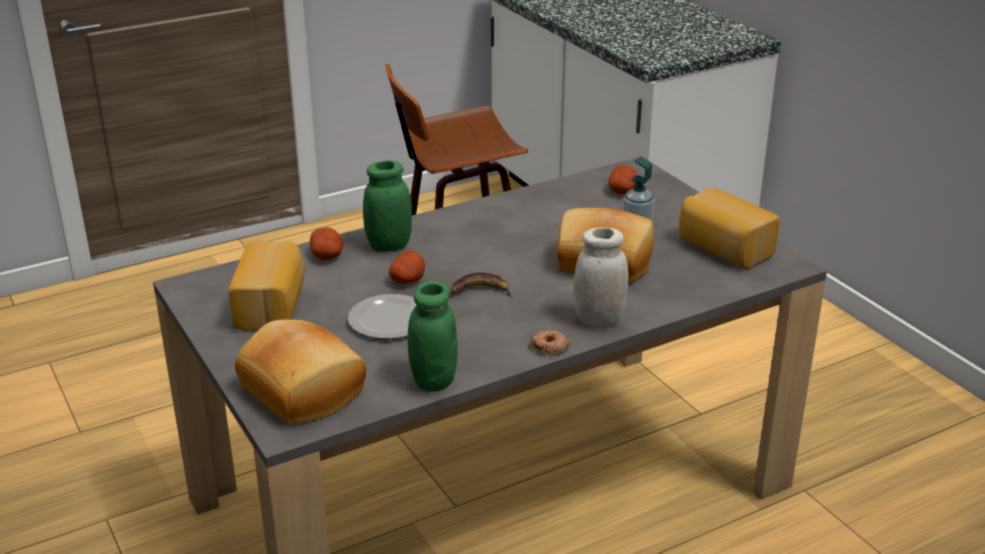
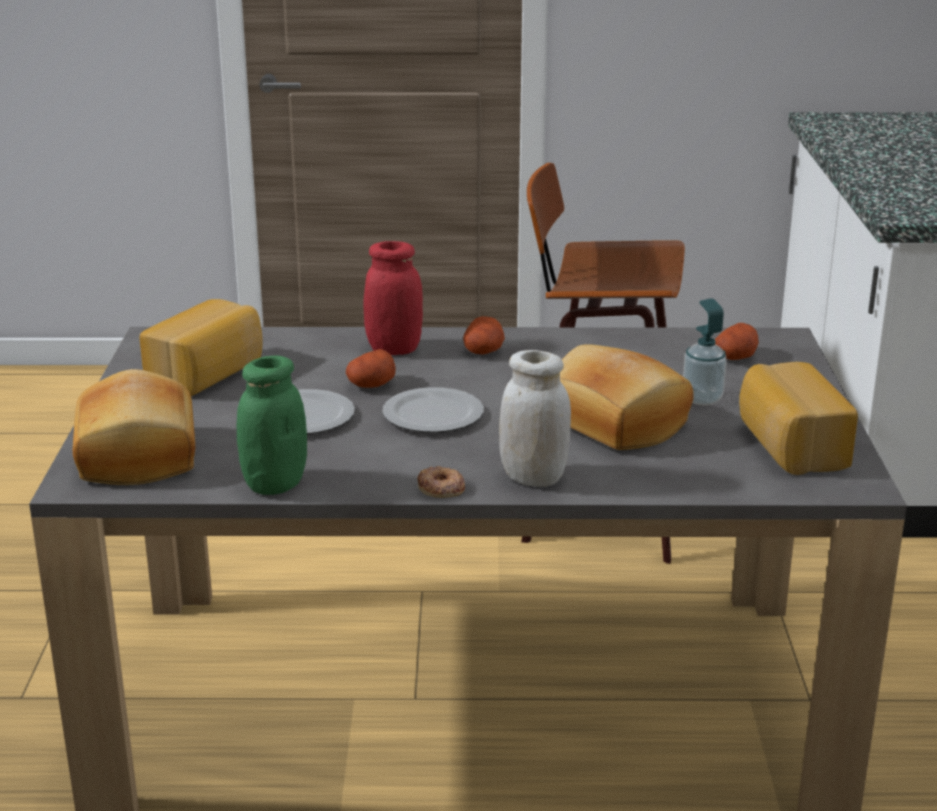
camera: 30 degrees right, 5 degrees down
(327, 256) = (319, 343): potato -> potato (483, 351)
(389, 246) = (394, 349): green jar -> red jar
(480, 291) = (435, 415): banana -> plate

